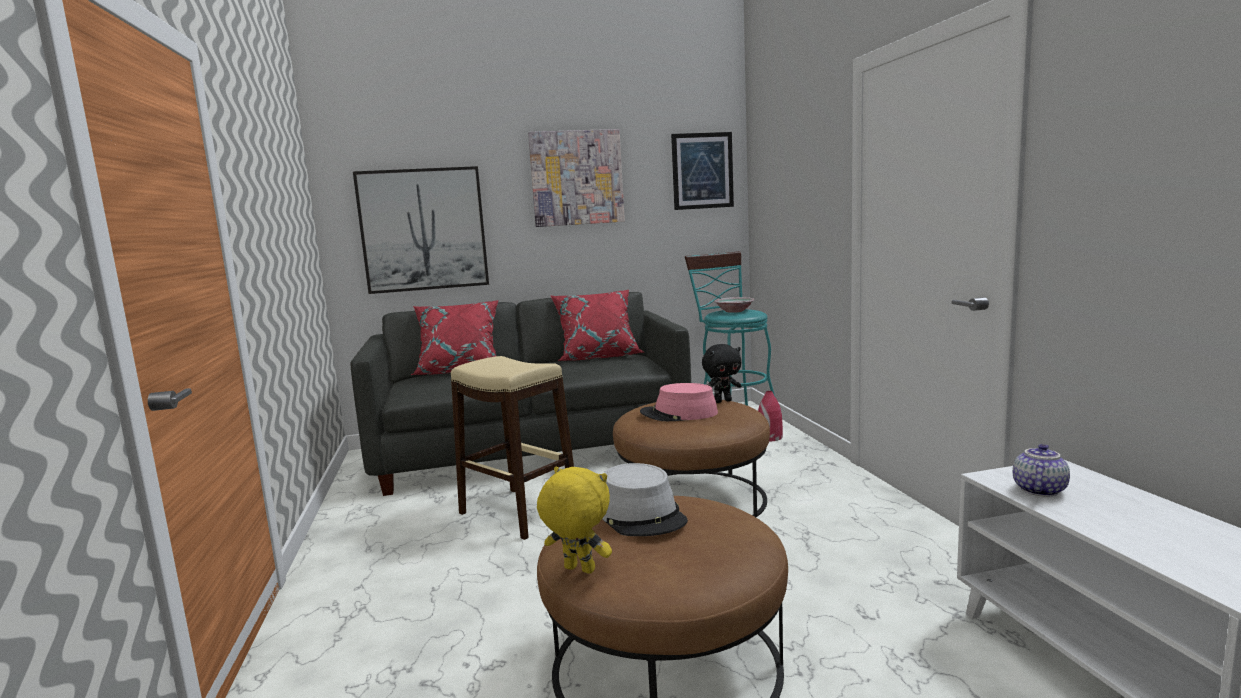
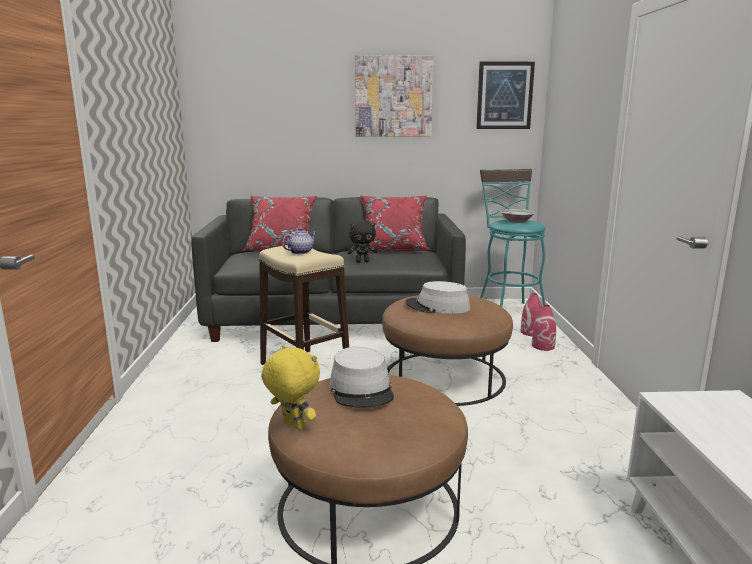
camera: 10 degrees right, 5 degrees up
(423, 230) = (265, 133): picture -> none
(679, 414) = (437, 307): pink hat -> grey hat
(722, 401) = (479, 299): black plush toy -> black plush toy (362, 261)
(790, 450) = (543, 346): none -> red vase
(1038, 490) = (698, 416): teapot -> teapot (300, 252)

